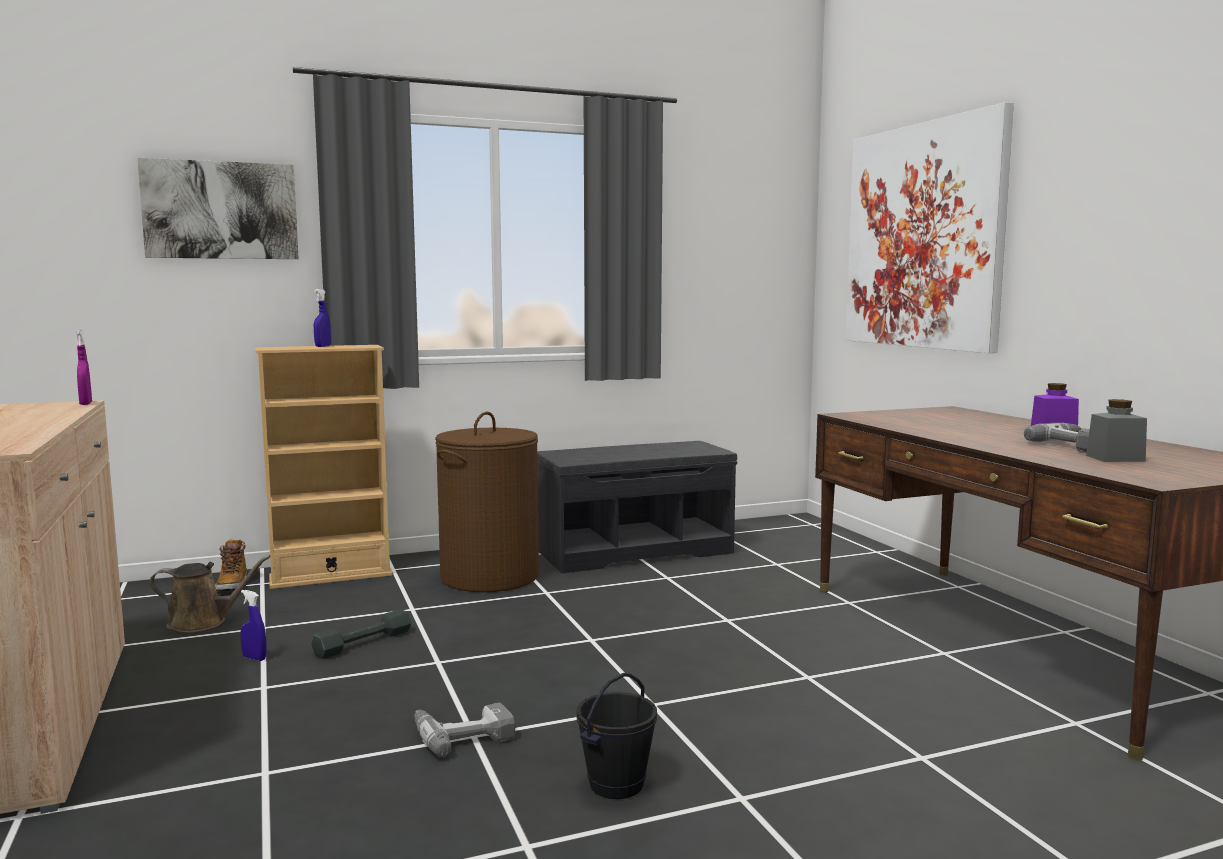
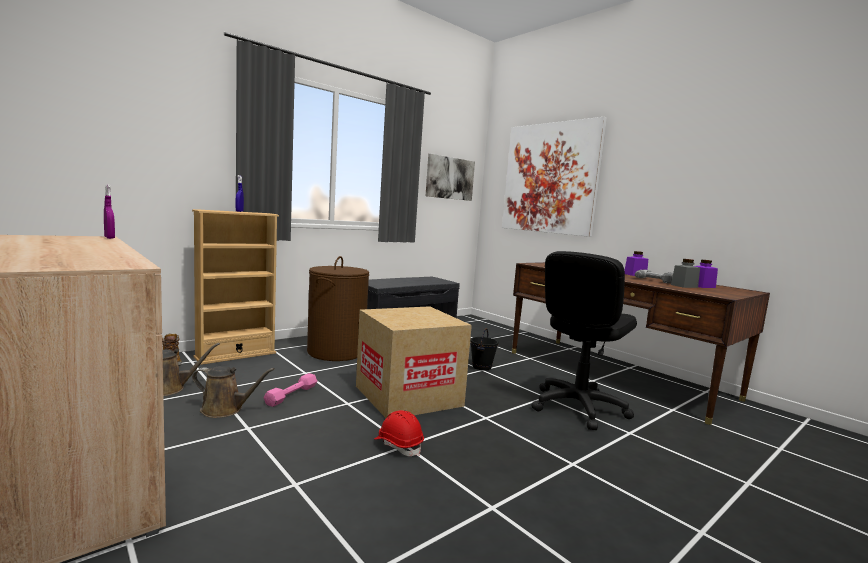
camera: 20 degrees left, 0 degrees up
(221, 210) = (167, 117): picture -> picture (449, 178)
(254, 658) = (225, 409): blue spray bottle -> brown watering can
(363, 643) = (291, 395): grey dumbbell -> pink dumbbell
(462, 734) = (398, 445): power drill -> red hard hat
(547, 657) = (408, 396): none -> cardboard box
(617, 785) = (508, 465): black bucket -> black bucket (482, 367)
(856, 701) = (577, 407): none -> black office chair
(1167, 458) = (702, 286): none -> purple jar

